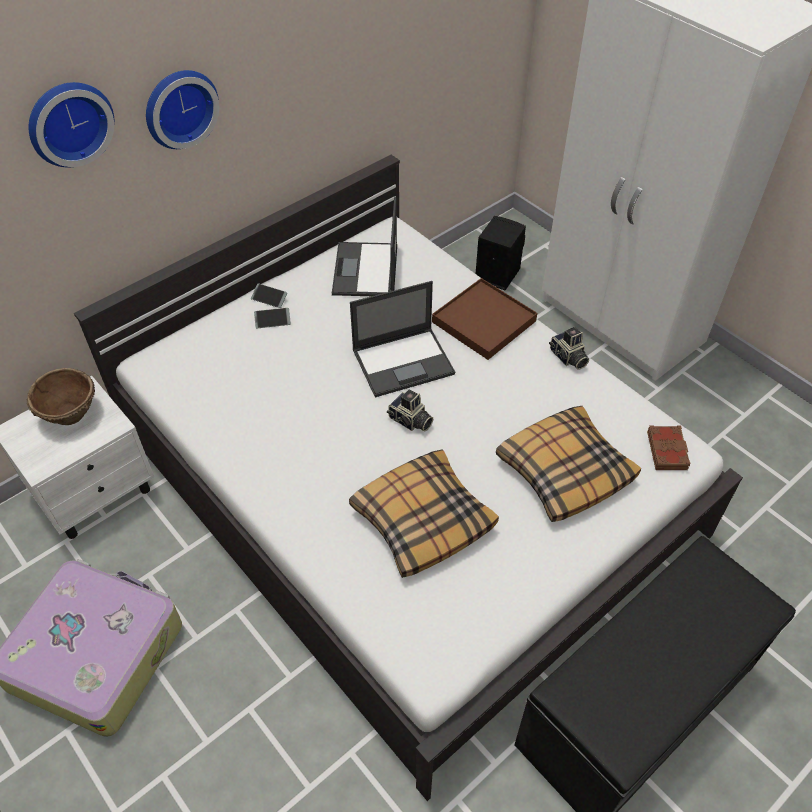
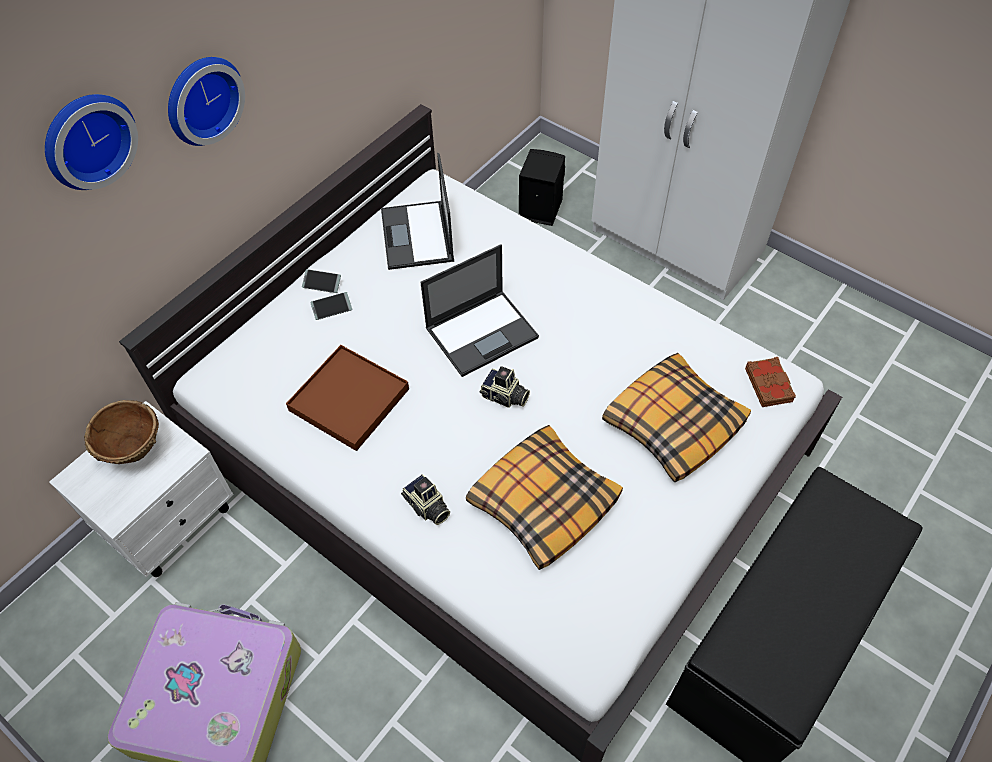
camera: 10 degrees left, 5 degrees up
(484, 321) = (555, 274): brown tray -> brown tray (349, 399)
(568, 358) = (649, 301): camera -> camera (427, 507)

